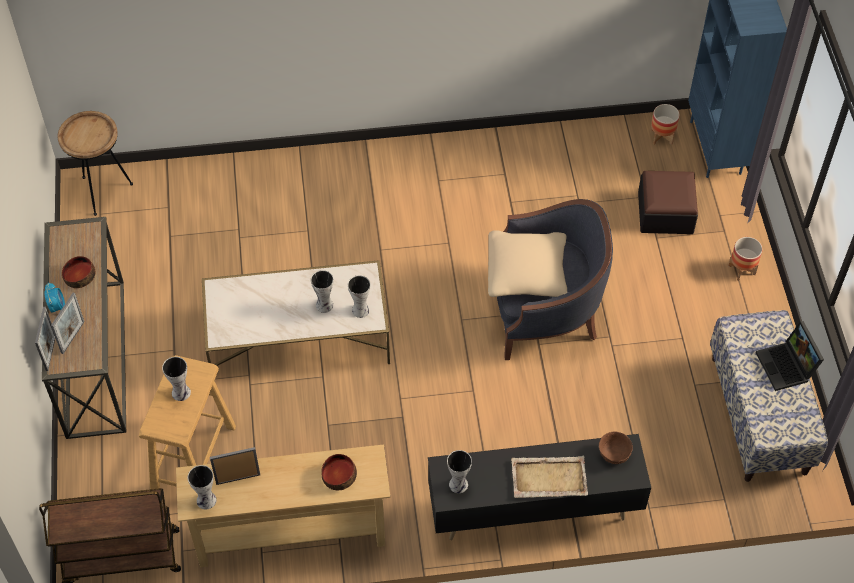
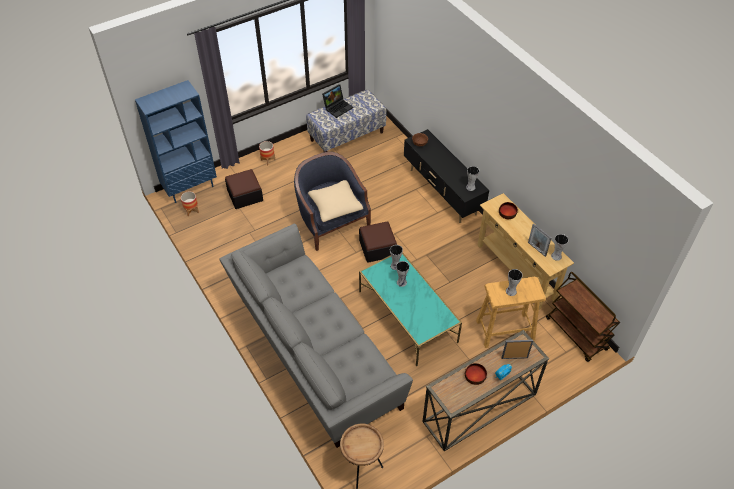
camera: 115 degrees left, 5 degrees down
(51, 353) = (531, 363): picture frame -> none
(298, 337) = (407, 316): white coffee table -> turquoise coffee table
(306, 201) = (313, 353): none -> grey sofa
(454, 353) = (377, 248): none -> ottoman
(548, 478) = (446, 160): beige tray -> none

